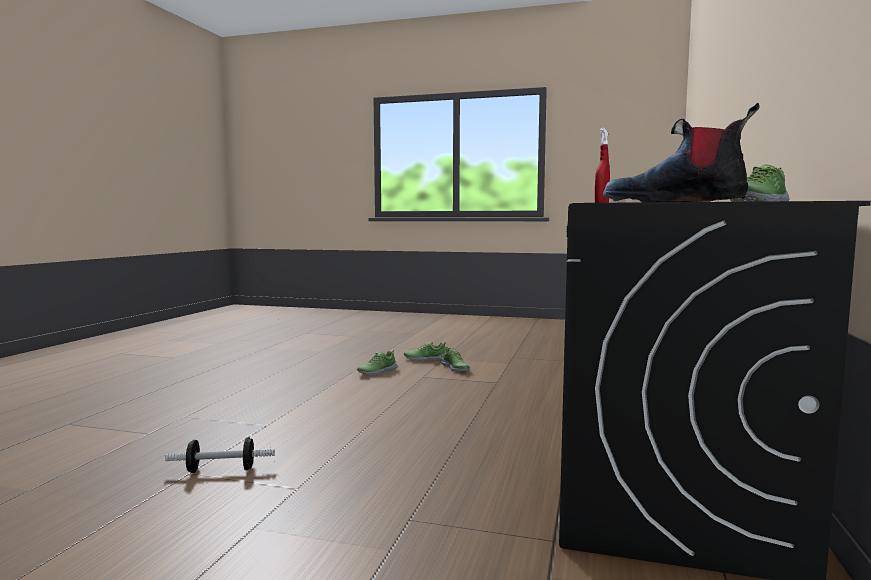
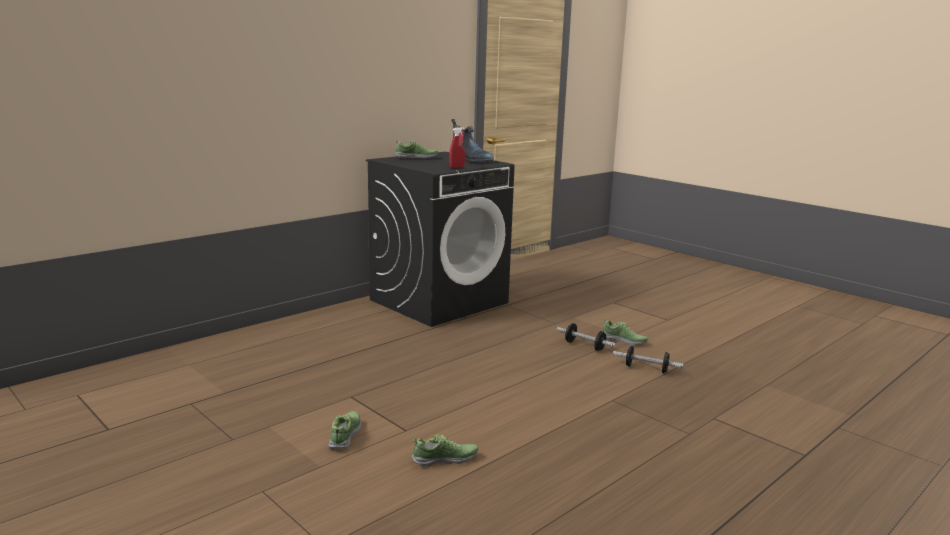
camera: 150 degrees left, 10 degrees up
(327, 483) = (584, 346): none -> dumbbell
(425, 359) = (344, 474): shoe -> shoe (624, 340)

